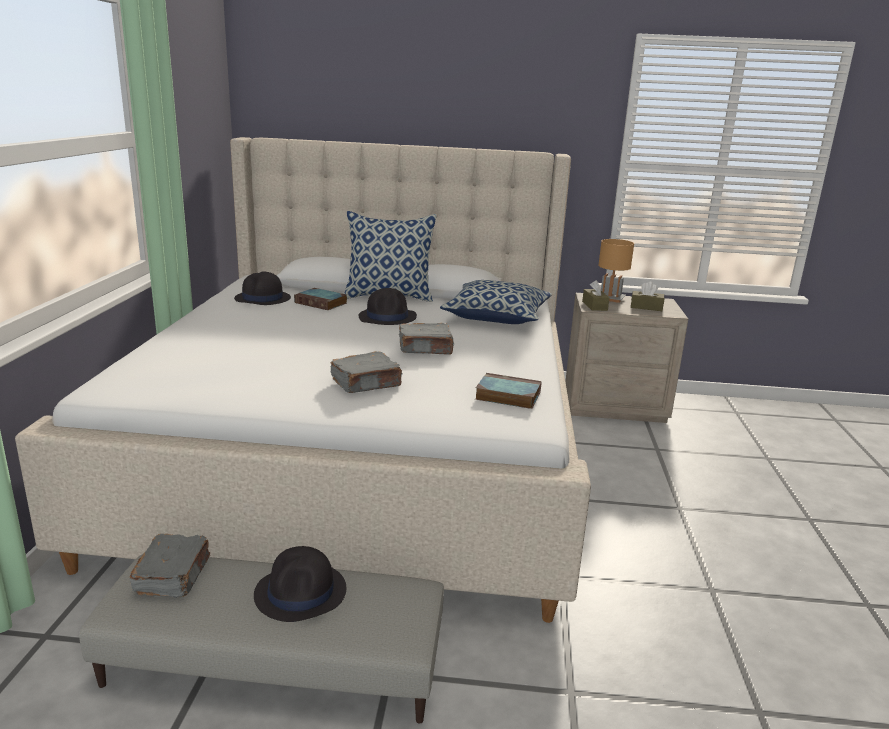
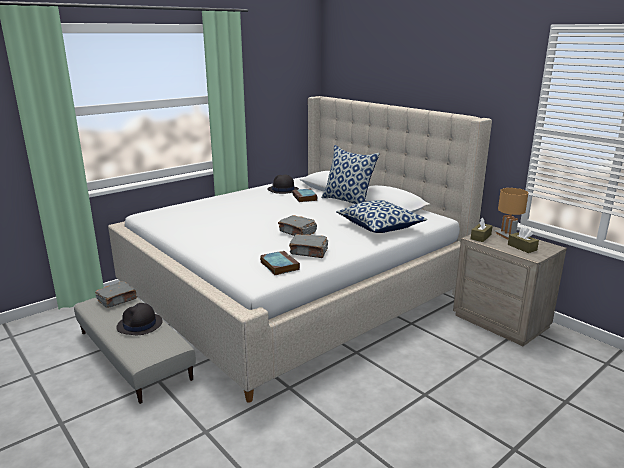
camera: 45 degrees right, 0 degrees up
(367, 384) = (232, 240): grey book -> grey book (309, 252)
(388, 317) = (319, 212): black hat -> none

